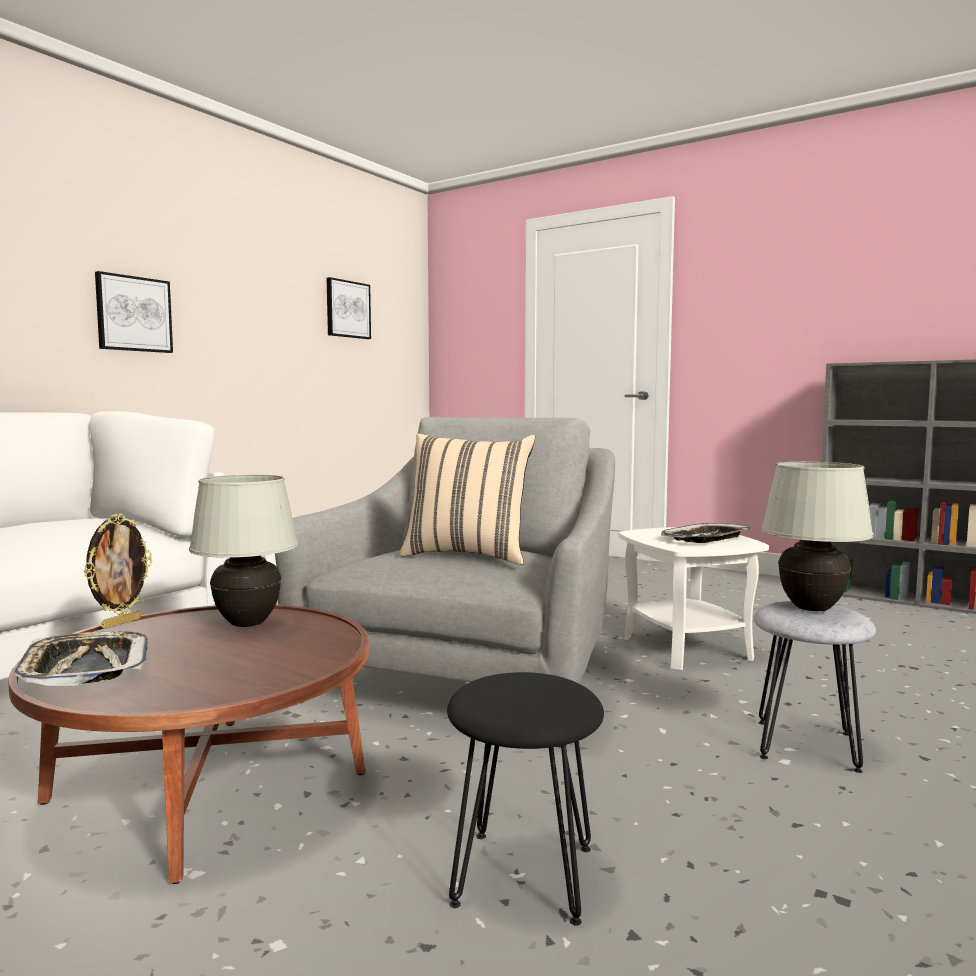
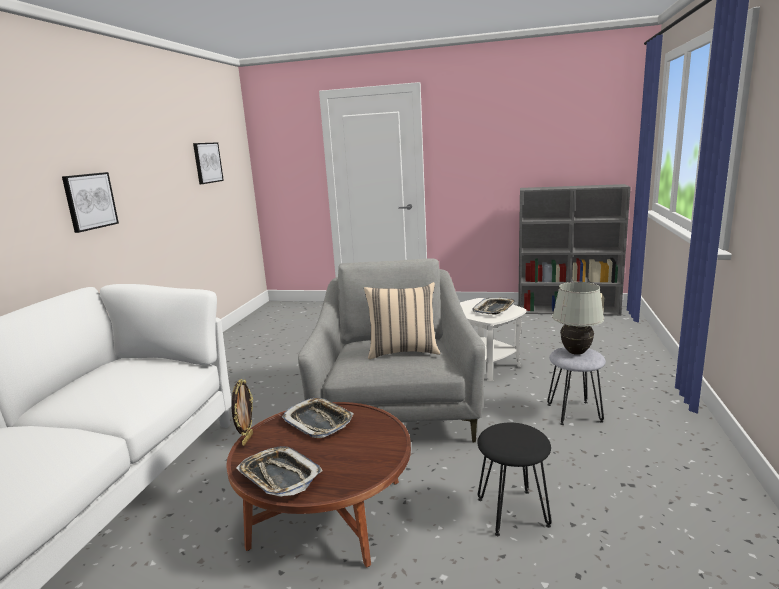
camera: 20 degrees left, 10 degrees up
(248, 624) = (318, 422): white table lamp -> tray

